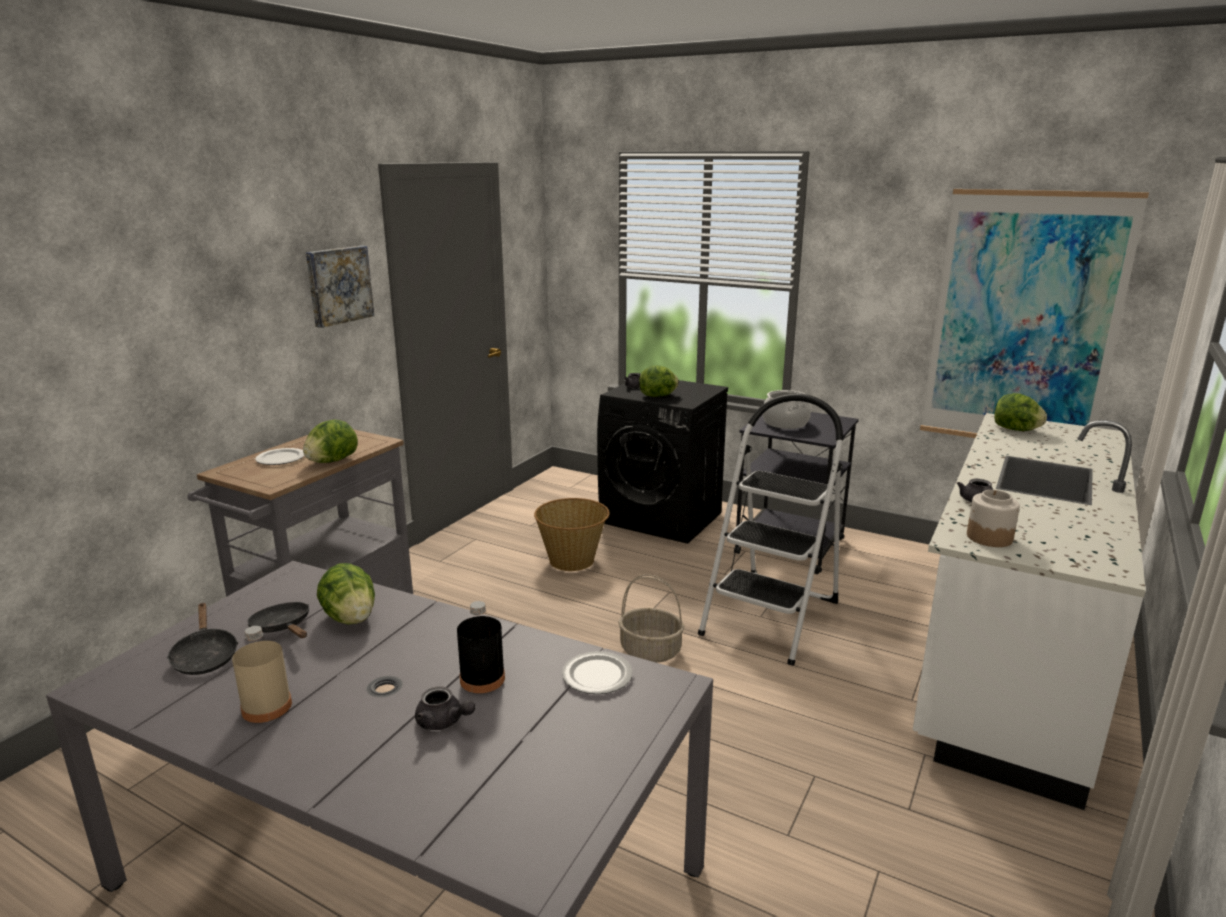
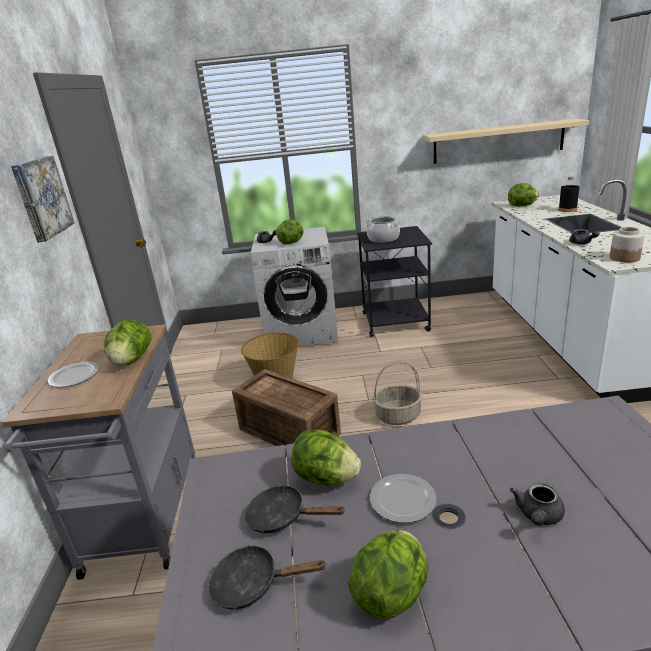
camera: 30 degrees left, 5 degrees up
(205, 656) = (253, 584): black frying pan -> black frying pan turned 150 degrees clockwise
(267, 707) = (392, 592): beige bottle -> lettuce
(443, 722) = (538, 516): grey teapot -> grey teapot turned 120 degrees clockwise
(482, 679) = (503, 470): black bottle -> black bottle (567, 210)
(522, 617) = (289, 433): none -> crate
(598, 675) = (562, 427): plate -> plate (403, 499)
(661, 520) = (302, 334): black washing machine -> white washing machine
(773, 617) = (438, 364): step ladder -> none
(1023, 322) = (498, 141): picture -> beige shelf

